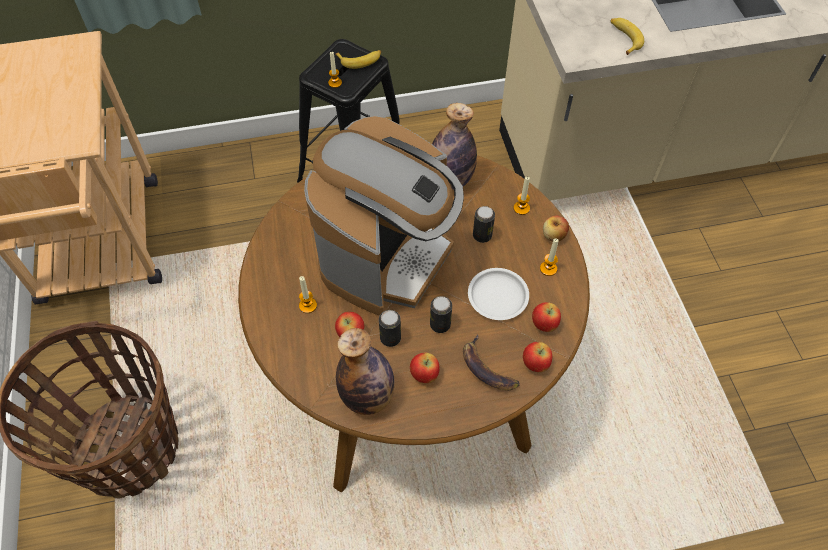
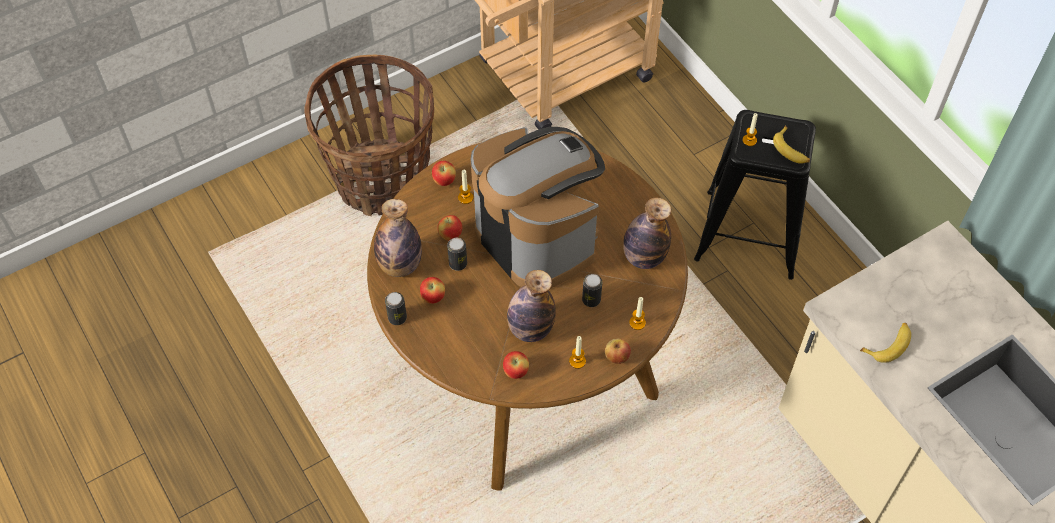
camera: 70 degrees right, 0 degrees up
(388, 256) = (537, 236): coffee machine -> coffee machine turned 135 degrees counterclockwise
(440, 324) = (485, 294): can -> can (397, 318)
(486, 368) = (456, 339): banana -> none
(497, 296) = (530, 329): white plate -> bottle
(535, 364) = (474, 374): apple -> apple (444, 181)

